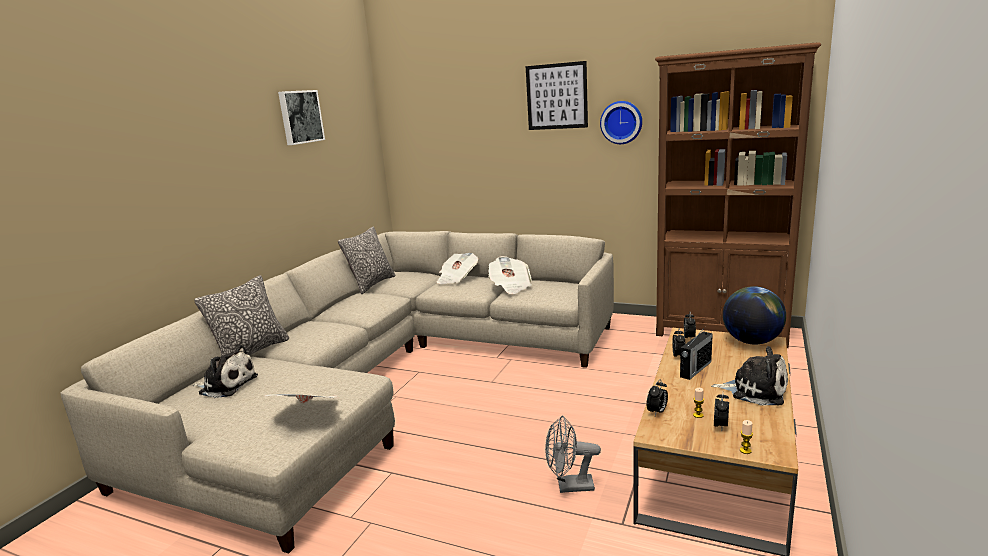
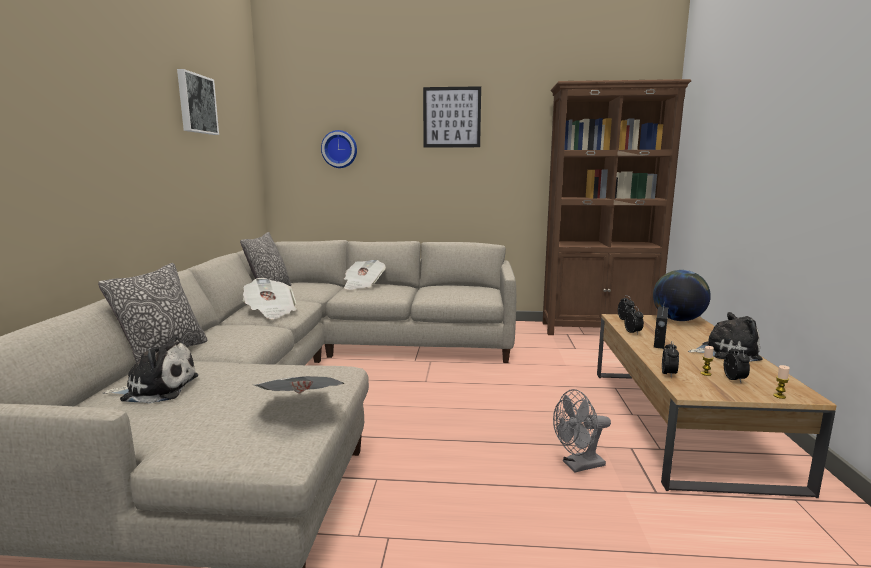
camera: 20 degrees left, 5 degrees down
(510, 286) = (424, 289): newspaper -> newspaper (271, 312)
(621, 122) = (511, 144): wall clock -> wall clock (339, 149)

